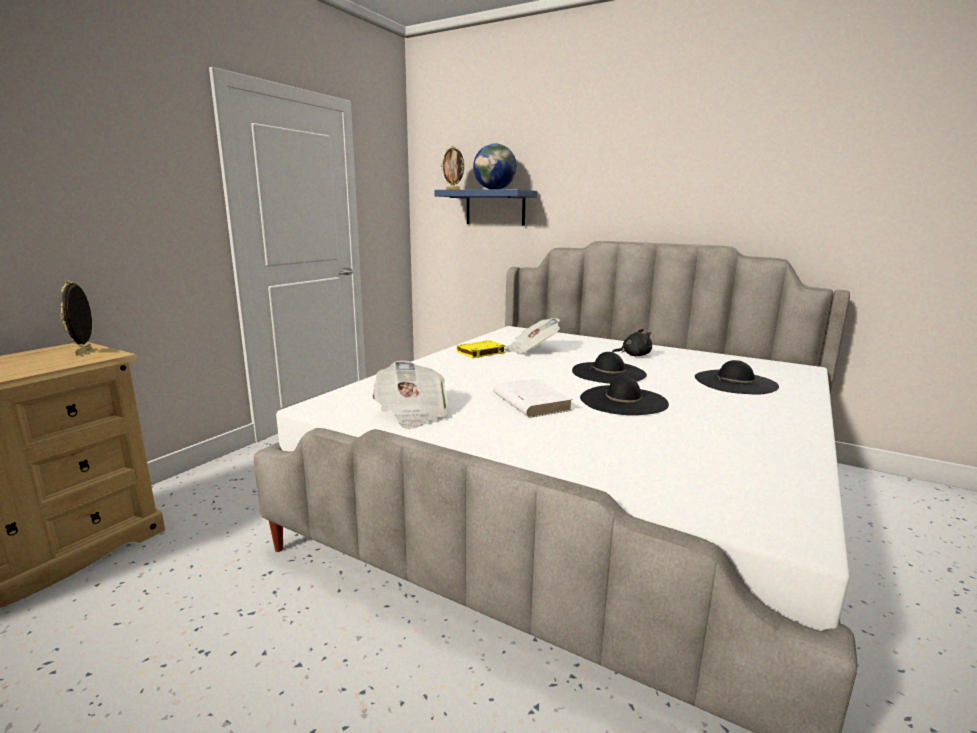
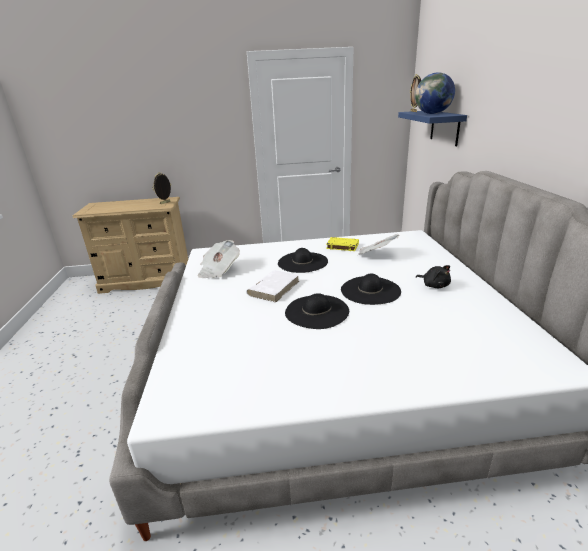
camera: 55 degrees right, 10 degrees up
(735, 382) = (438, 341): black hat -> black hat (302, 262)

